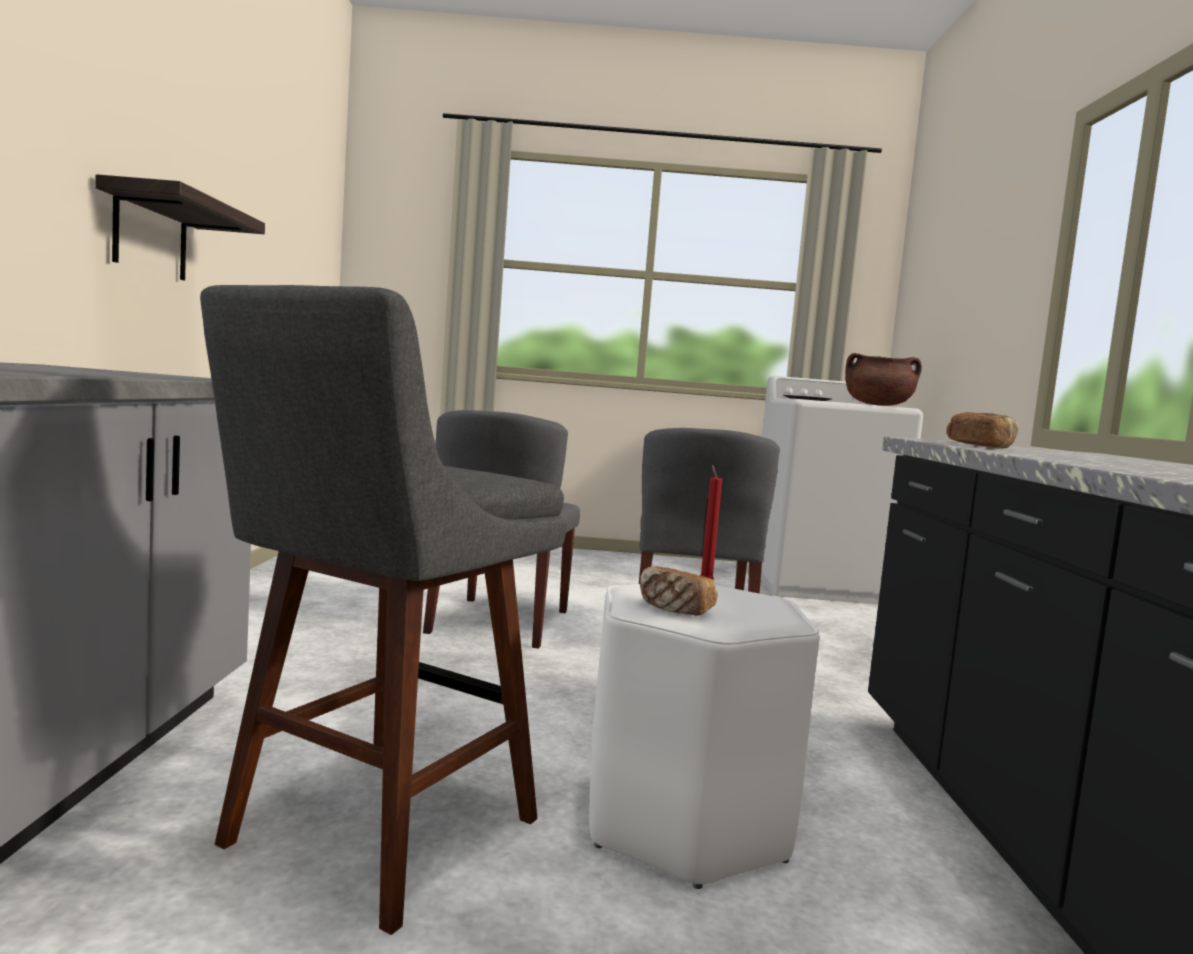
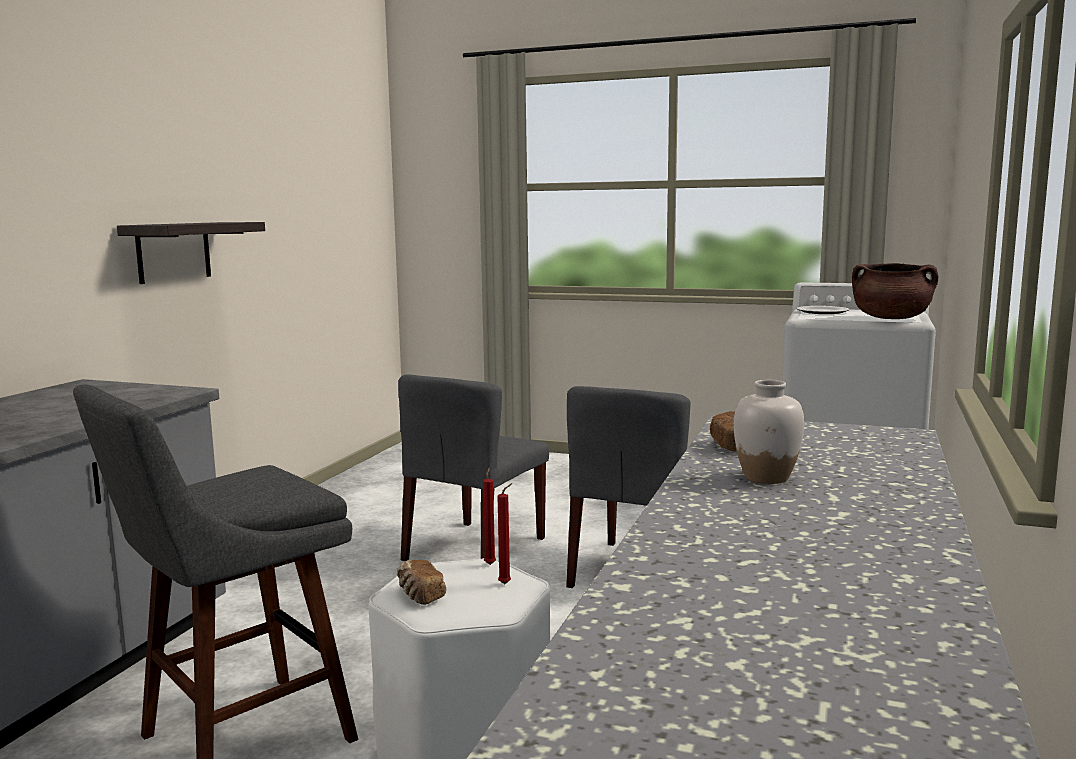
camera: 20 degrees right, 5 degrees up
(753, 599) = (506, 583): none -> red candle
(1087, 458) = (766, 478): none -> white vase

